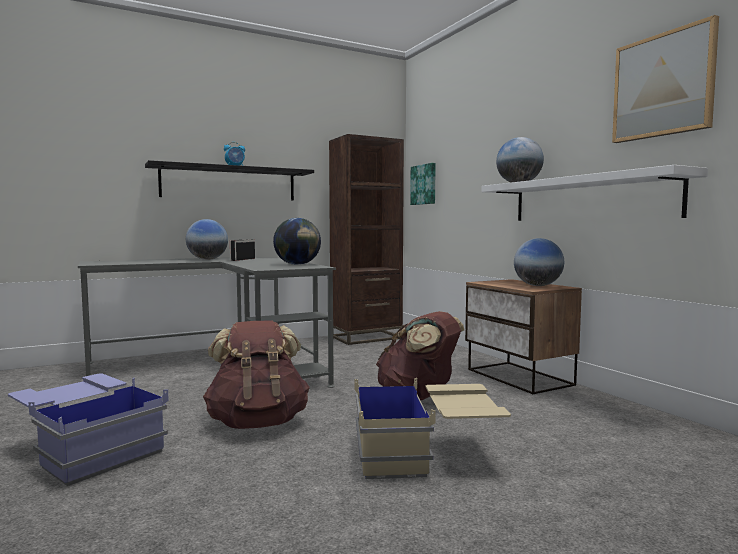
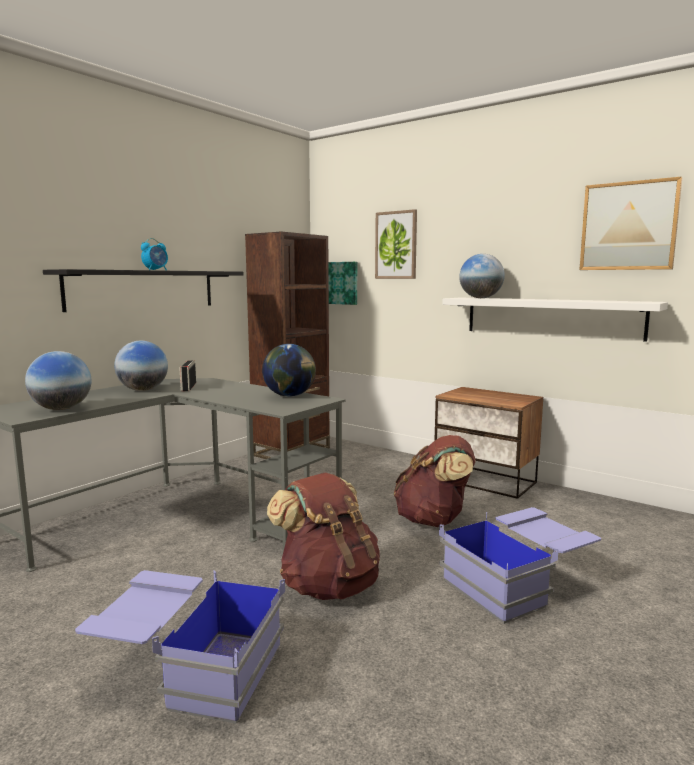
camera: 25 degrees left, 5 degrees up
(426, 455) = (518, 584): beige storage box -> blue storage box
(463, 142) = (396, 245): none -> picture
(537, 286) = (507, 397): globe -> globe (61, 409)

